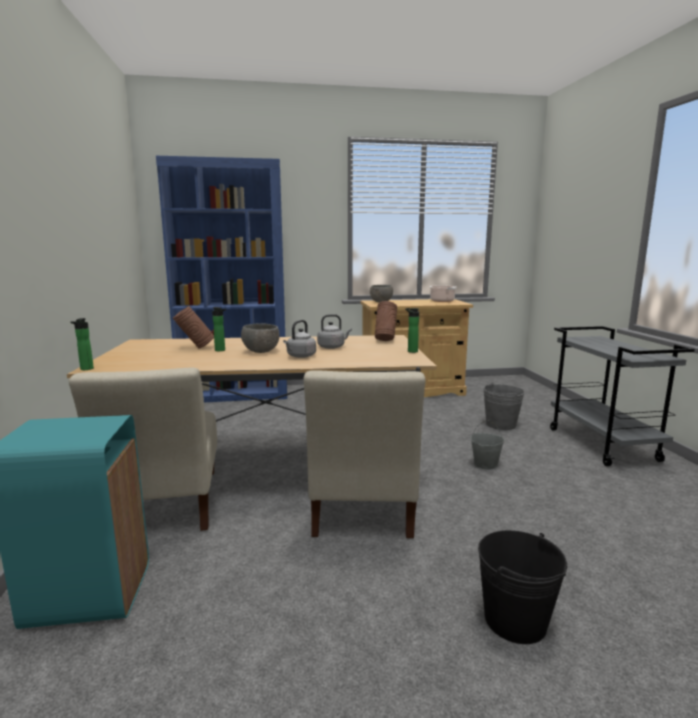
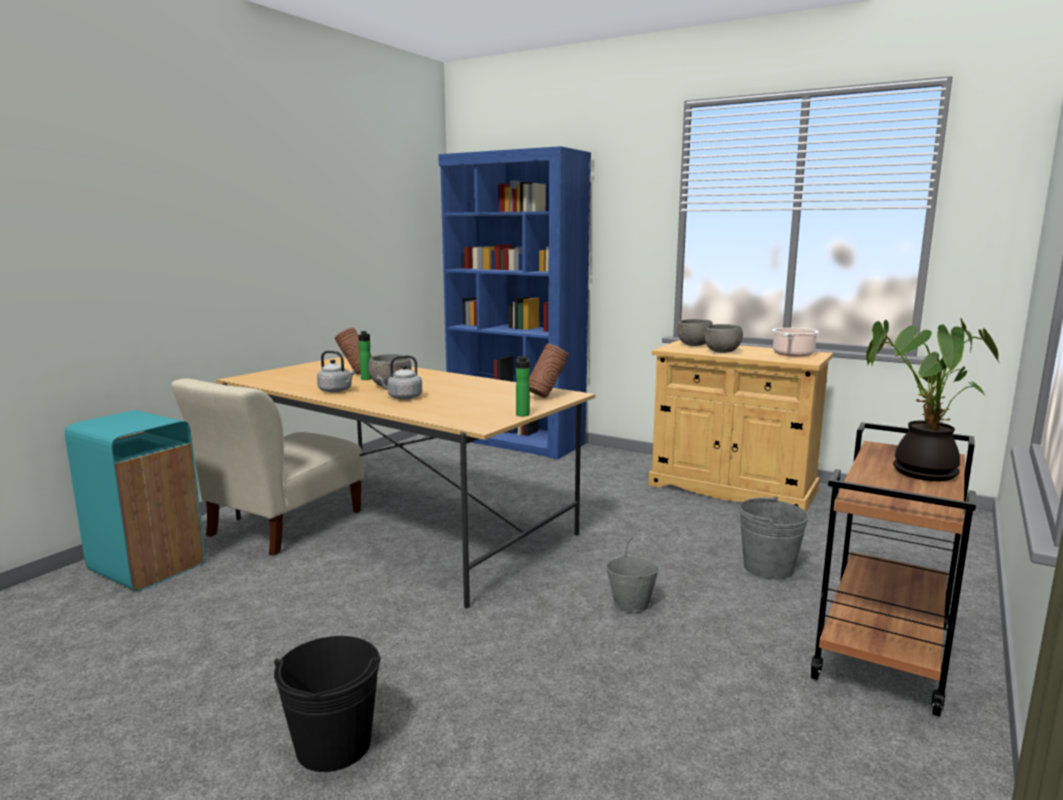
camera: 40 degrees right, 0 degrees up
(85, 369) = (235, 378): bottle -> none
(332, 347) = (465, 394): grey kettle -> grey kettle (336, 391)
(361, 507) = (412, 590): beige chair -> none
(408, 303) = (721, 352): none -> grey bowl
(603, 445) = (884, 653): grey cart -> brown cart
(614, 345) = (918, 471): none -> potted plant

